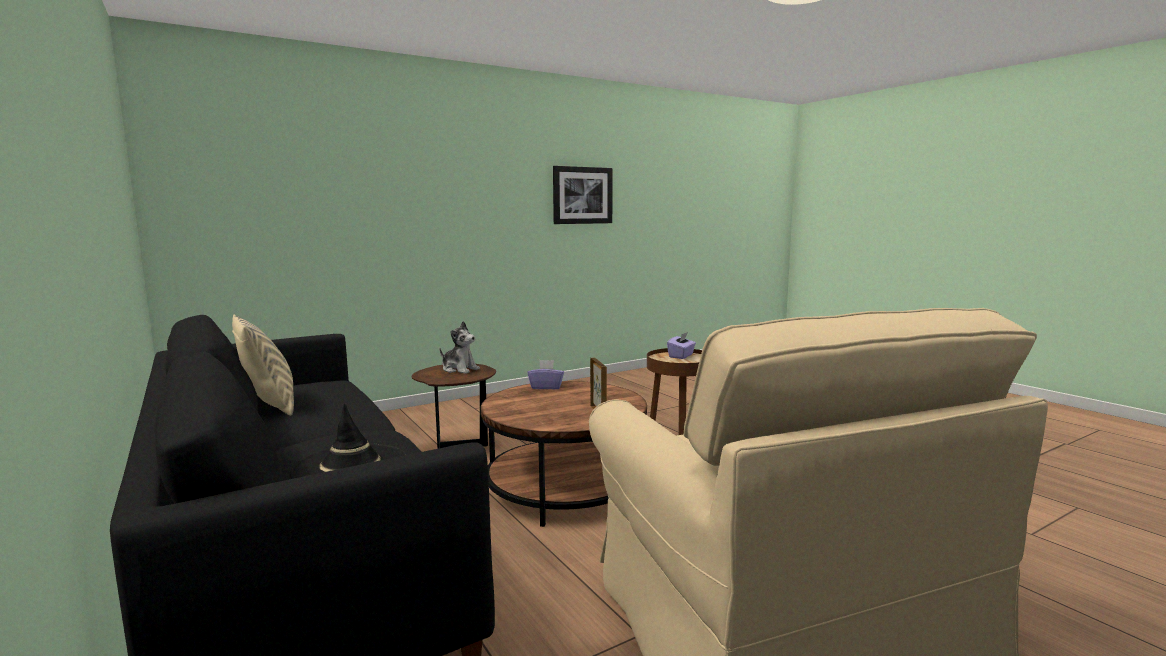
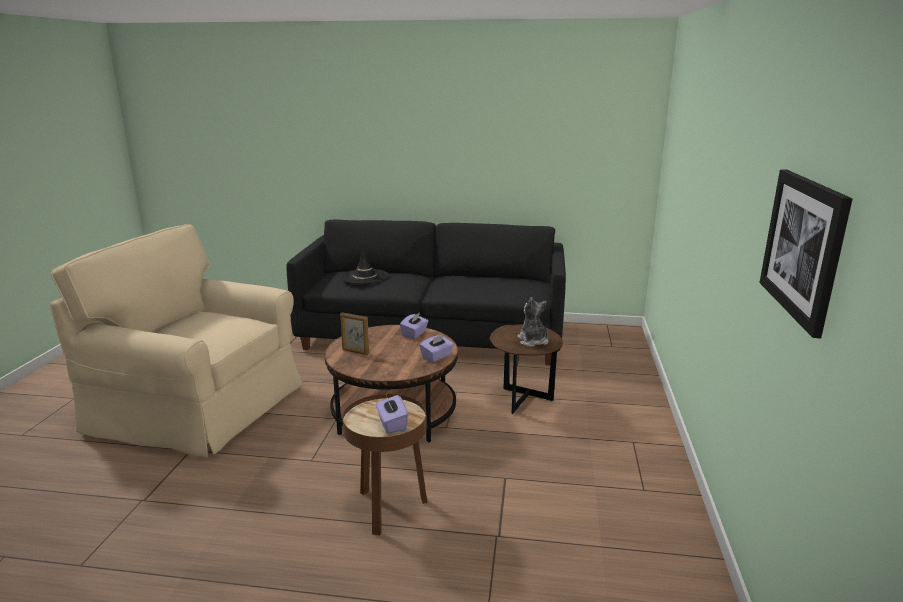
camera: 130 degrees right, 10 degrees up
(269, 406) = (488, 278): beige pillow -> none
(459, 369) = (533, 341): plush toy -> plush toy turned 90 degrees clockwise
(508, 406) = (414, 334): none -> purple tissue box

